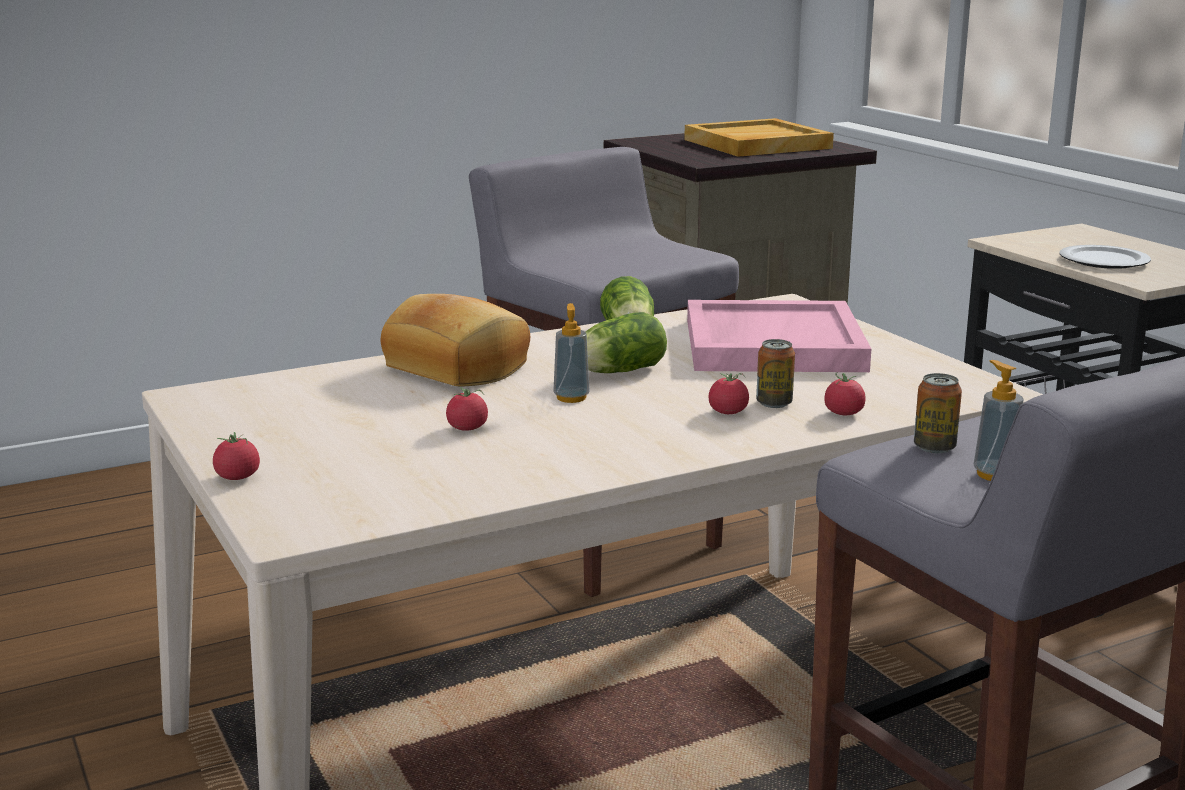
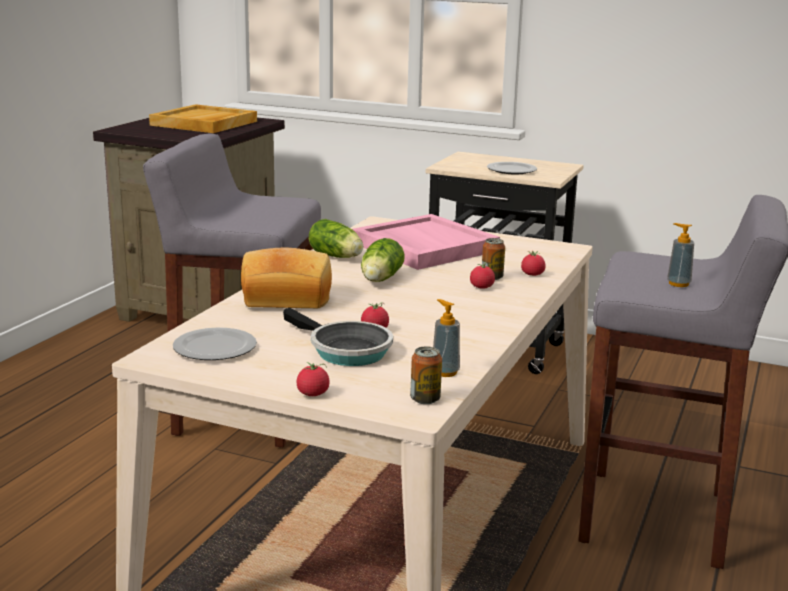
camera: 40 degrees left, 0 degrees up
(264, 402) = (216, 348): none -> plate
(380, 442) = (345, 350): none -> frying pan
(571, 398) = (389, 299): soap dispenser -> soap dispenser (445, 372)
(934, 447) = (632, 278): can -> can (425, 399)

